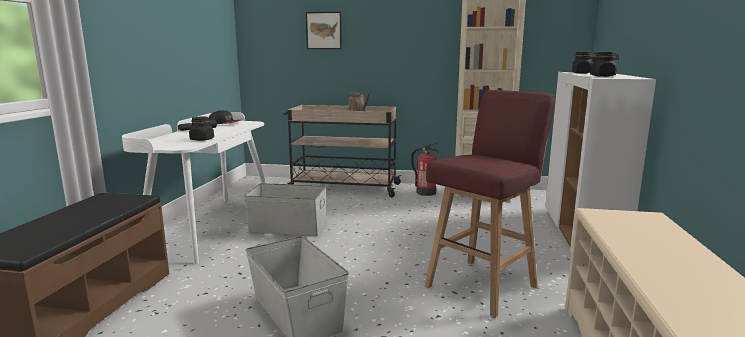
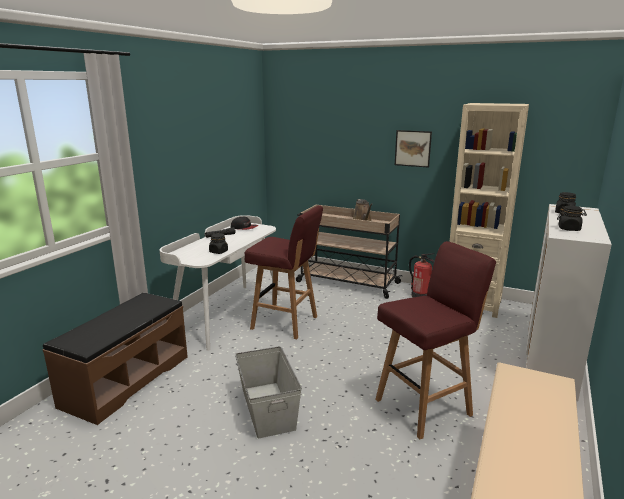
camera: 15 degrees right, 5 degrees up
(288, 228) = (286, 323): grey storage box -> red stool
(324, 30) = (339, 139): picture -> picture (412, 148)

